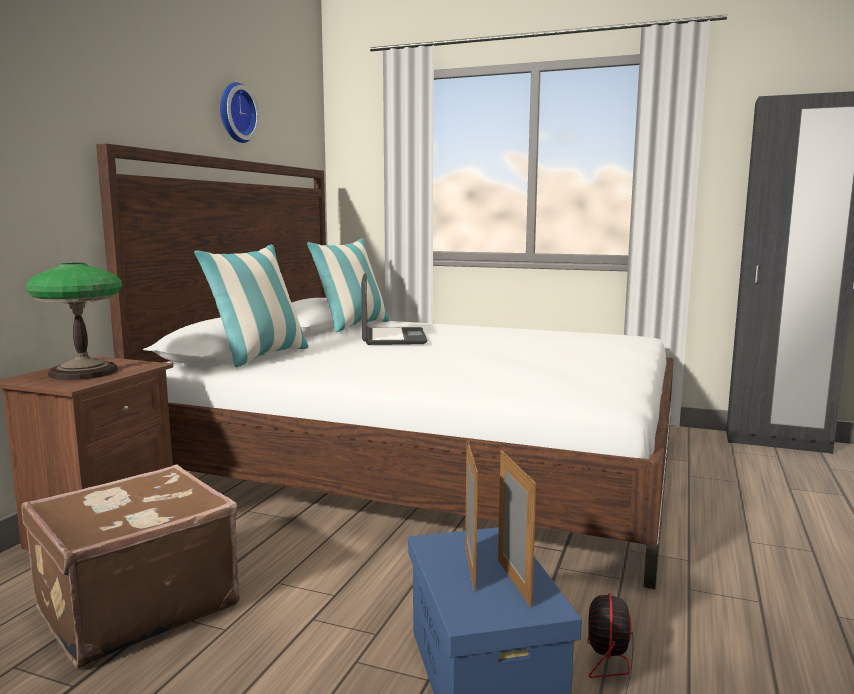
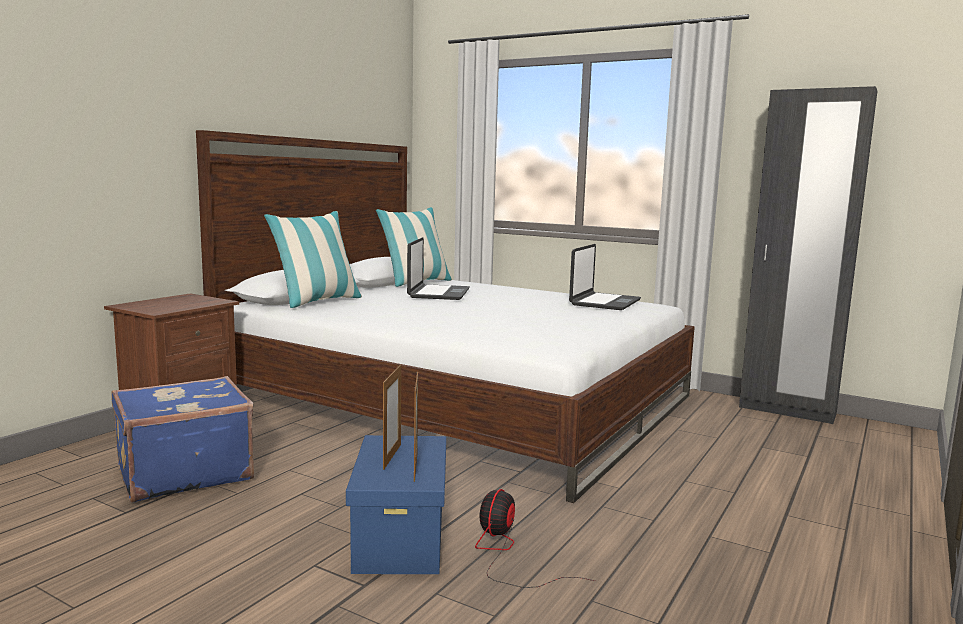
camera: 10 degrees right, 0 degrees up
(84, 372) = (171, 303): table lamp -> none
(134, 605) = (183, 473): brown suitcase -> blue suitcase
(235, 113) = (321, 100): wall clock -> none
(583, 337) = (604, 302): none -> laptop

